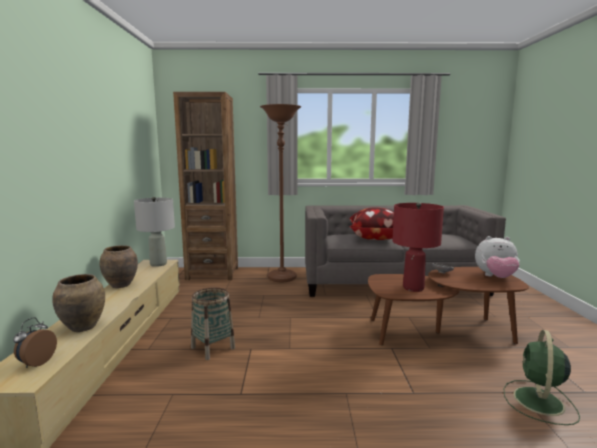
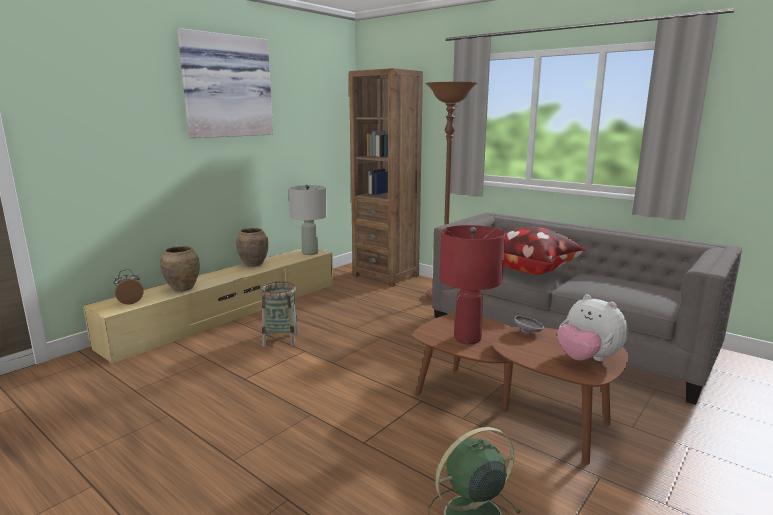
camera: 40 degrees right, 5 degrees up
(78, 91) = (226, 86): none -> picture

